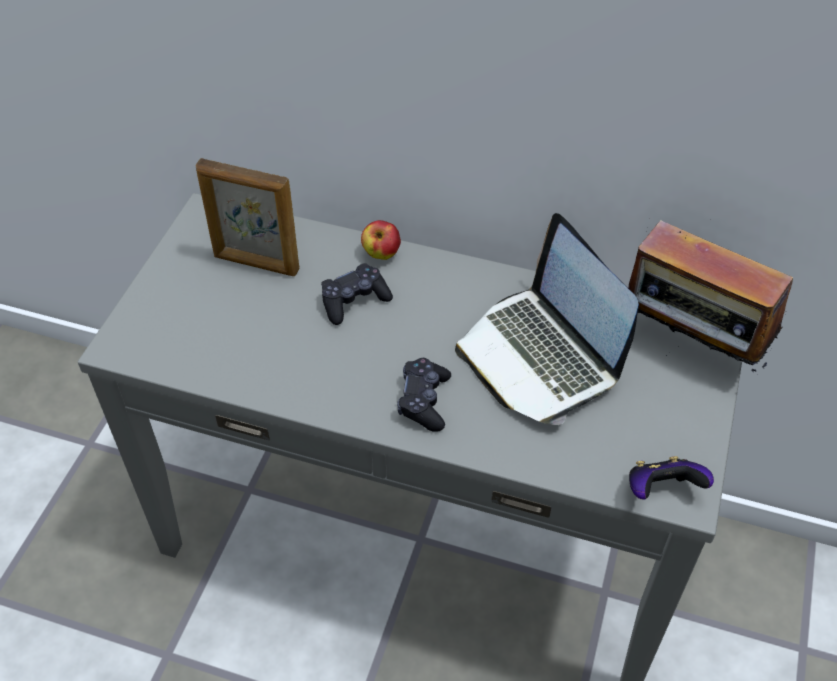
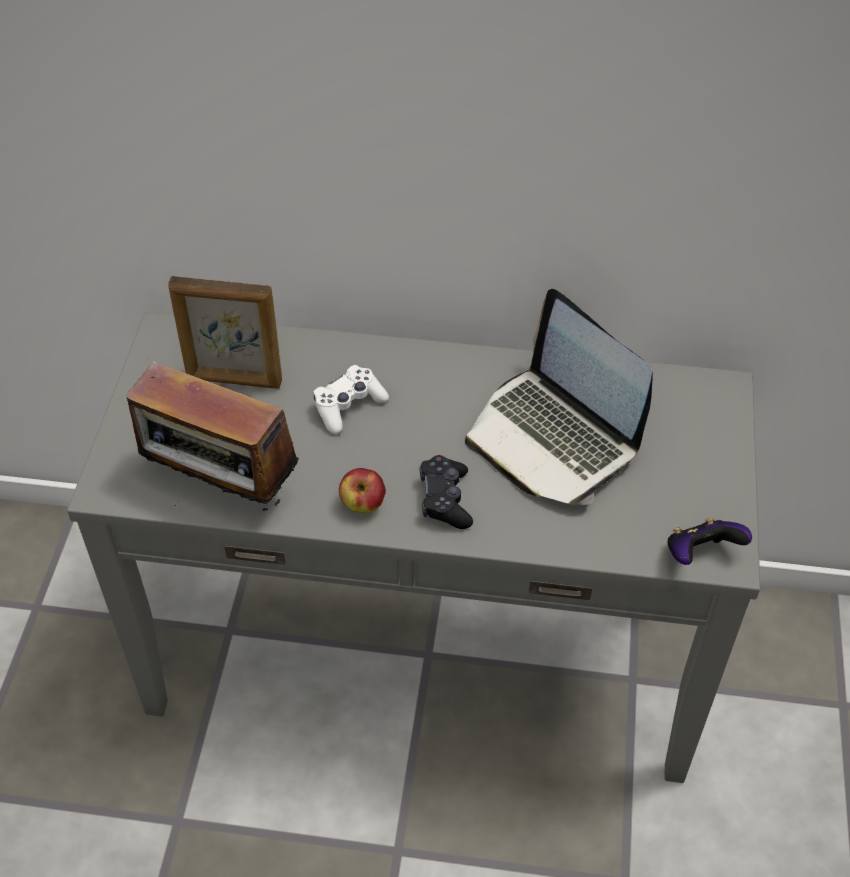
camera: 10 degrees left, 0 degrees up
(354, 301) = (348, 406): black game controller -> white game controller
(381, 254) = (365, 352): apple -> apple (363, 504)
(689, 347) = (700, 408): radio -> radio (222, 488)

